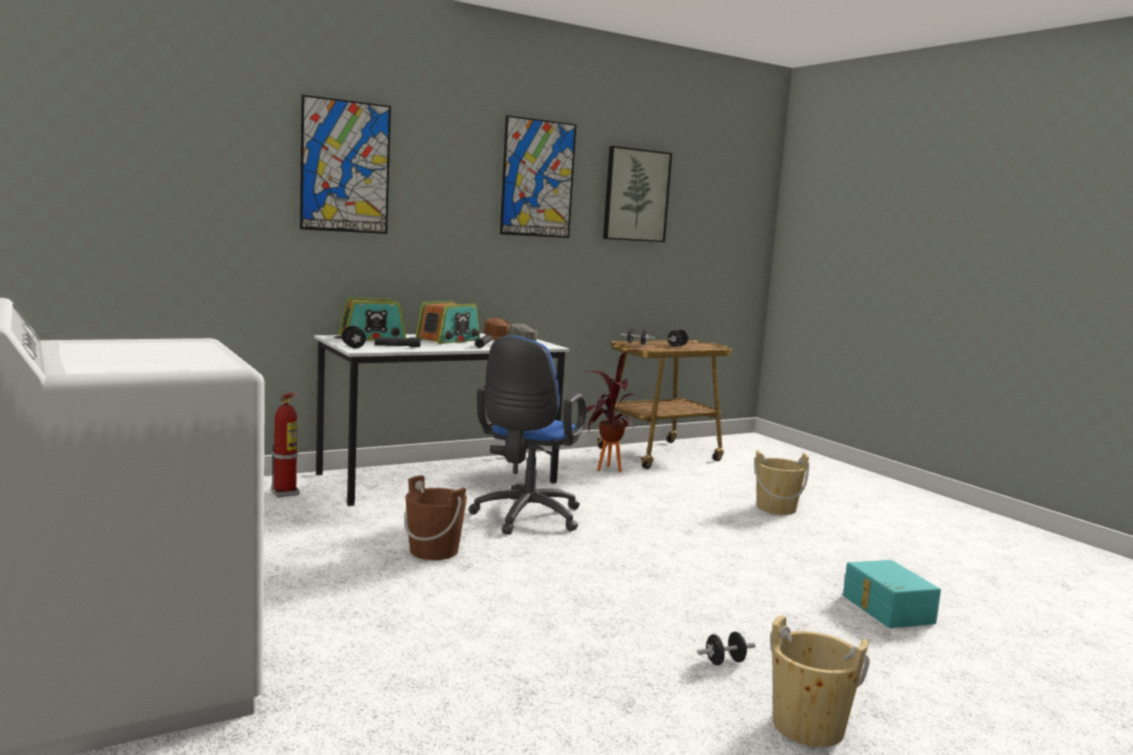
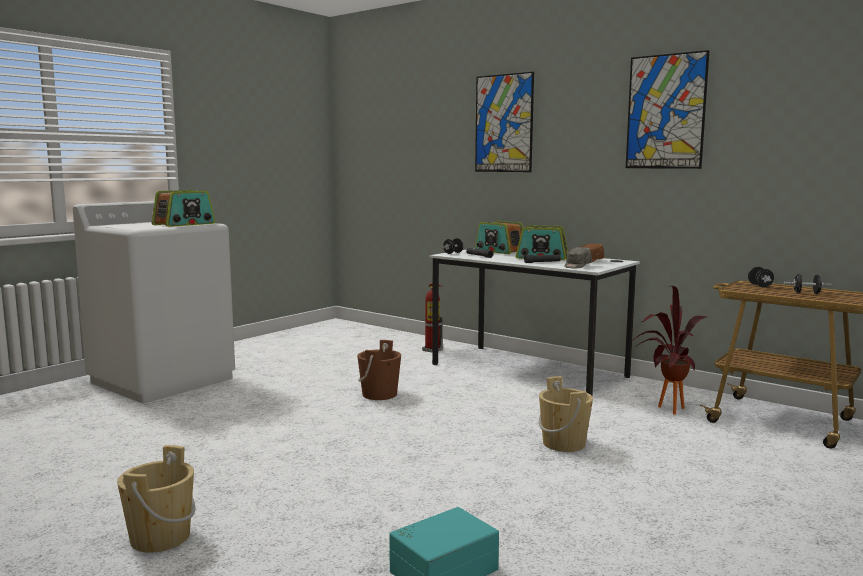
camera: 70 degrees right, 0 degrees up
(178, 347) = (184, 224): none -> radio
(525, 518) = (481, 404): blue office chair -> none
(636, 195) = (795, 115): picture -> none
(725, 662) = (258, 499): black dumbbell -> none
(776, 508) = (702, 492): beige bucket -> beige bucket (564, 443)

